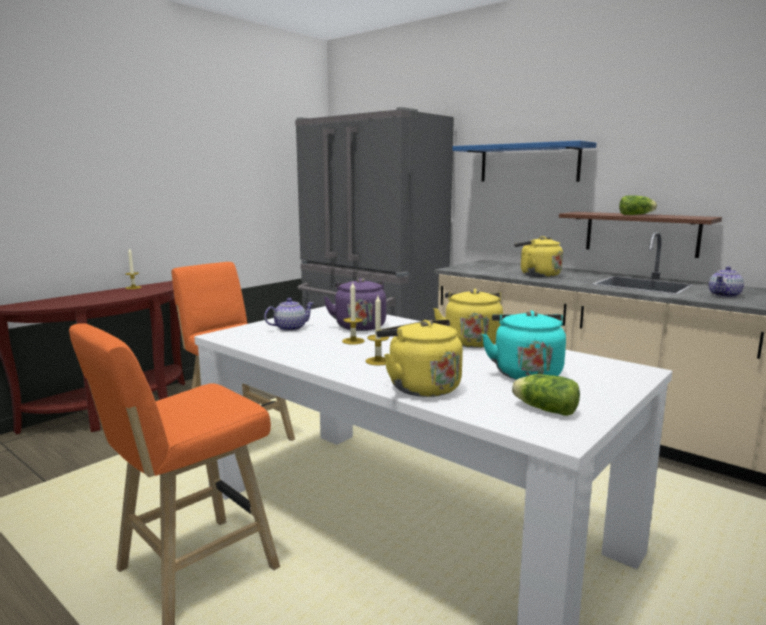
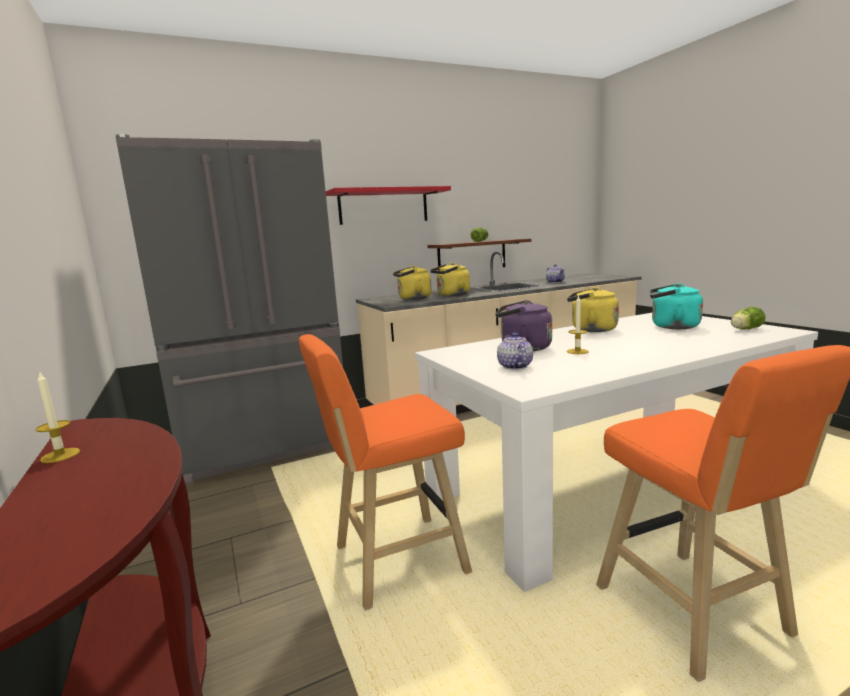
camera: 65 degrees left, 0 degrees up
(378, 361) = (643, 348): candle -> none
(420, 387) = (709, 344): yellow kettle -> yellow kettle (412, 298)
(529, 163) = (383, 206): blue shelf -> red shelf

